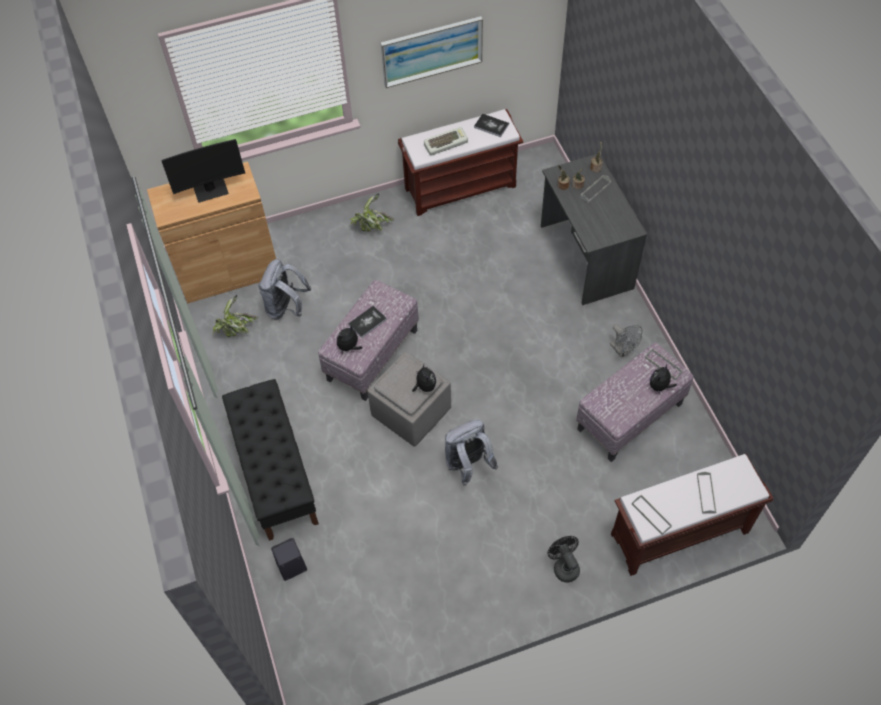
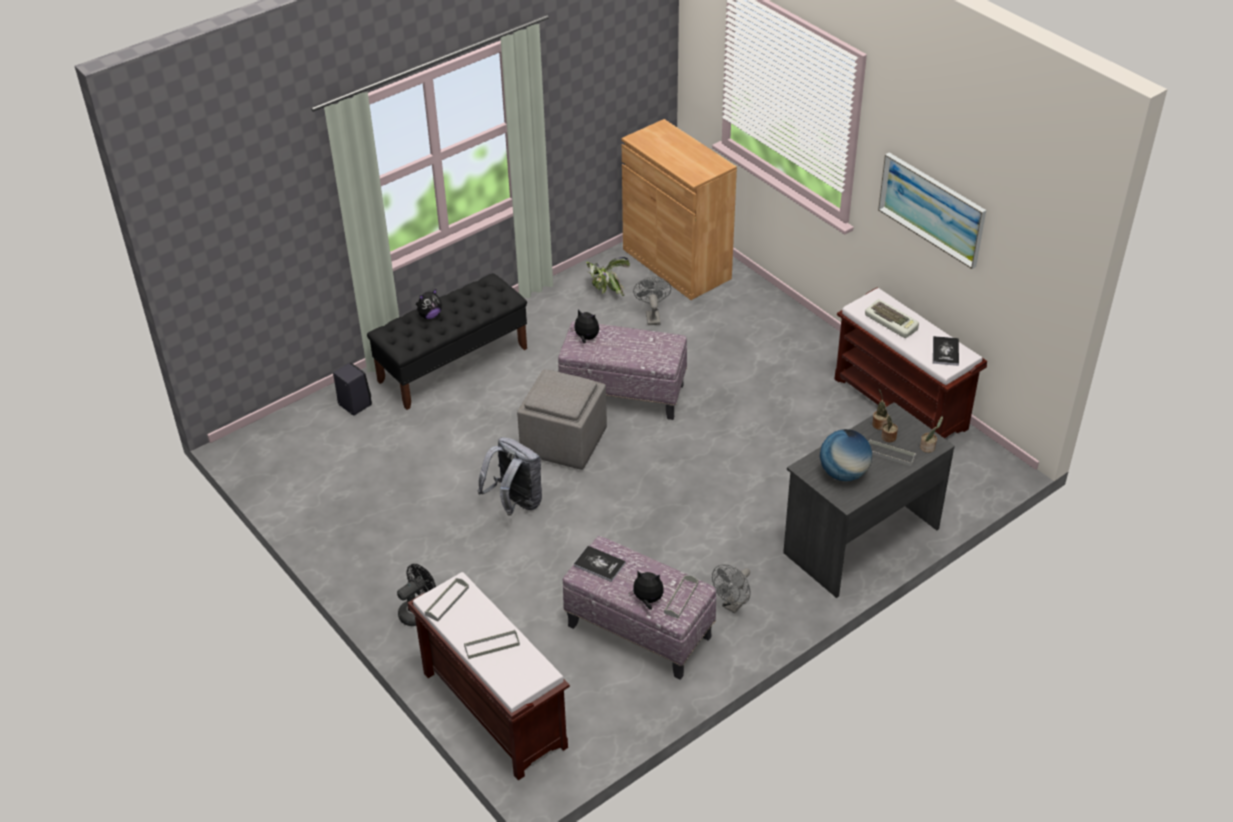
camera: 70 degrees right, 15 degrees down
(210, 190) = (685, 154): monitor -> none
(286, 308) = (652, 316): grey backpack -> grey fan
(367, 322) = (624, 342): book -> book (599, 564)
(370, 227) = (795, 347): potted plant -> none
(425, 386) = (561, 404): plush toy -> plush toy (429, 315)
(605, 222) = (843, 473): none -> globe

